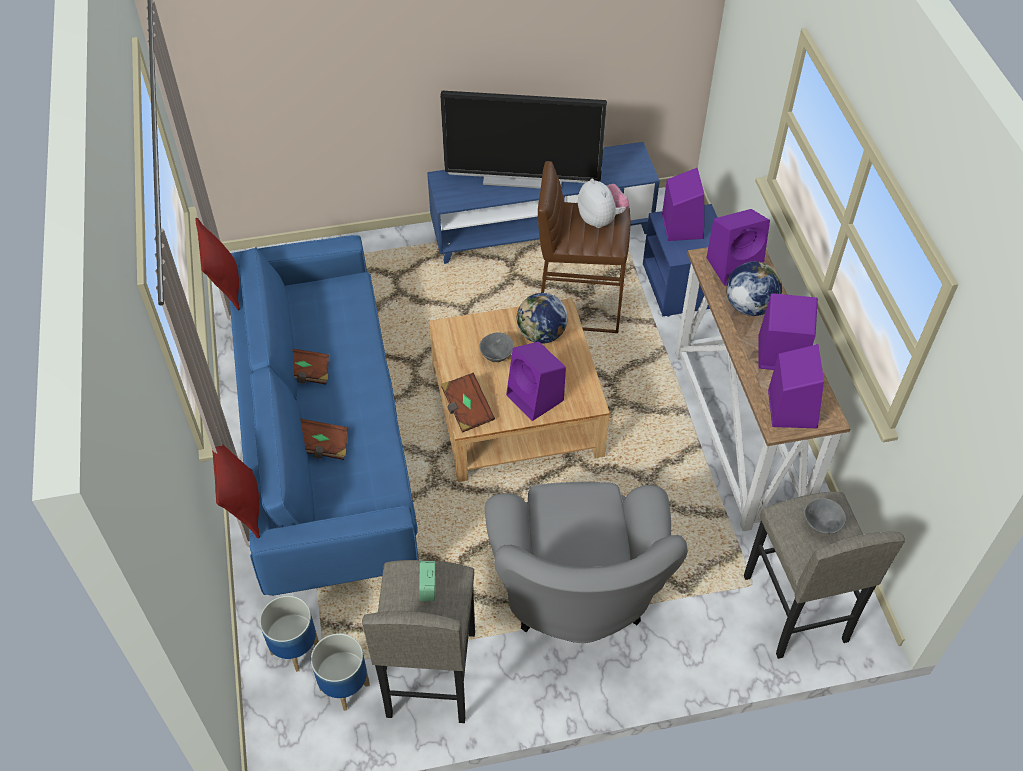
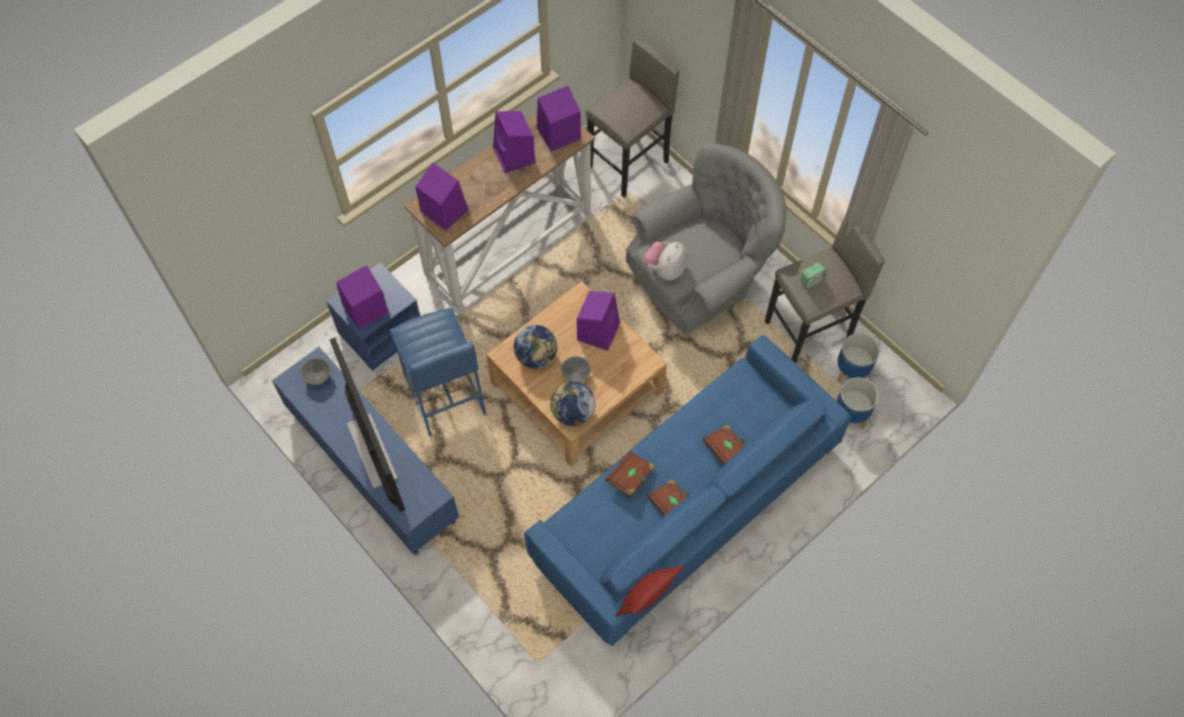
camera: 120 degrees left, 10 degrees up
(243, 505) = (822, 443): red pillow -> none
(467, 409) = (637, 369): brown book -> brown book (630, 478)
(578, 305) = (444, 396): brown stool -> blue stool
(601, 219) = (423, 335): plush toy -> plush toy (665, 269)
(749, 306) = (479, 188): globe -> globe (572, 413)
(821, 526) = (624, 107): grey bowl -> grey bowl (319, 377)

